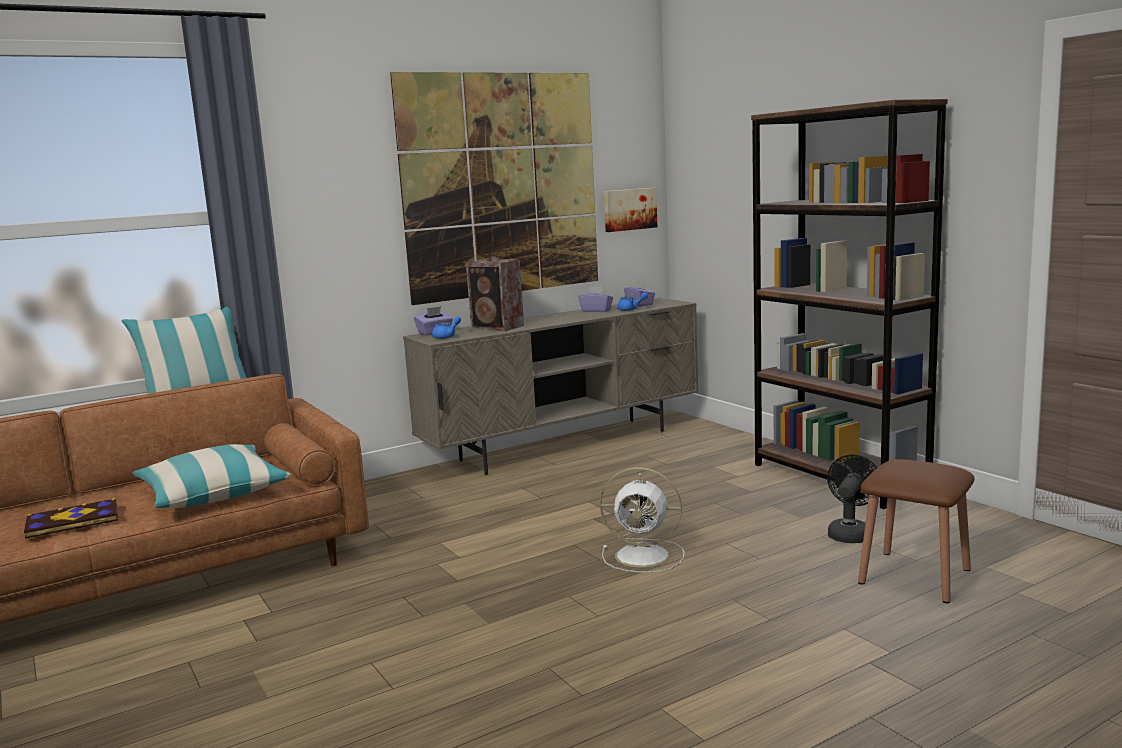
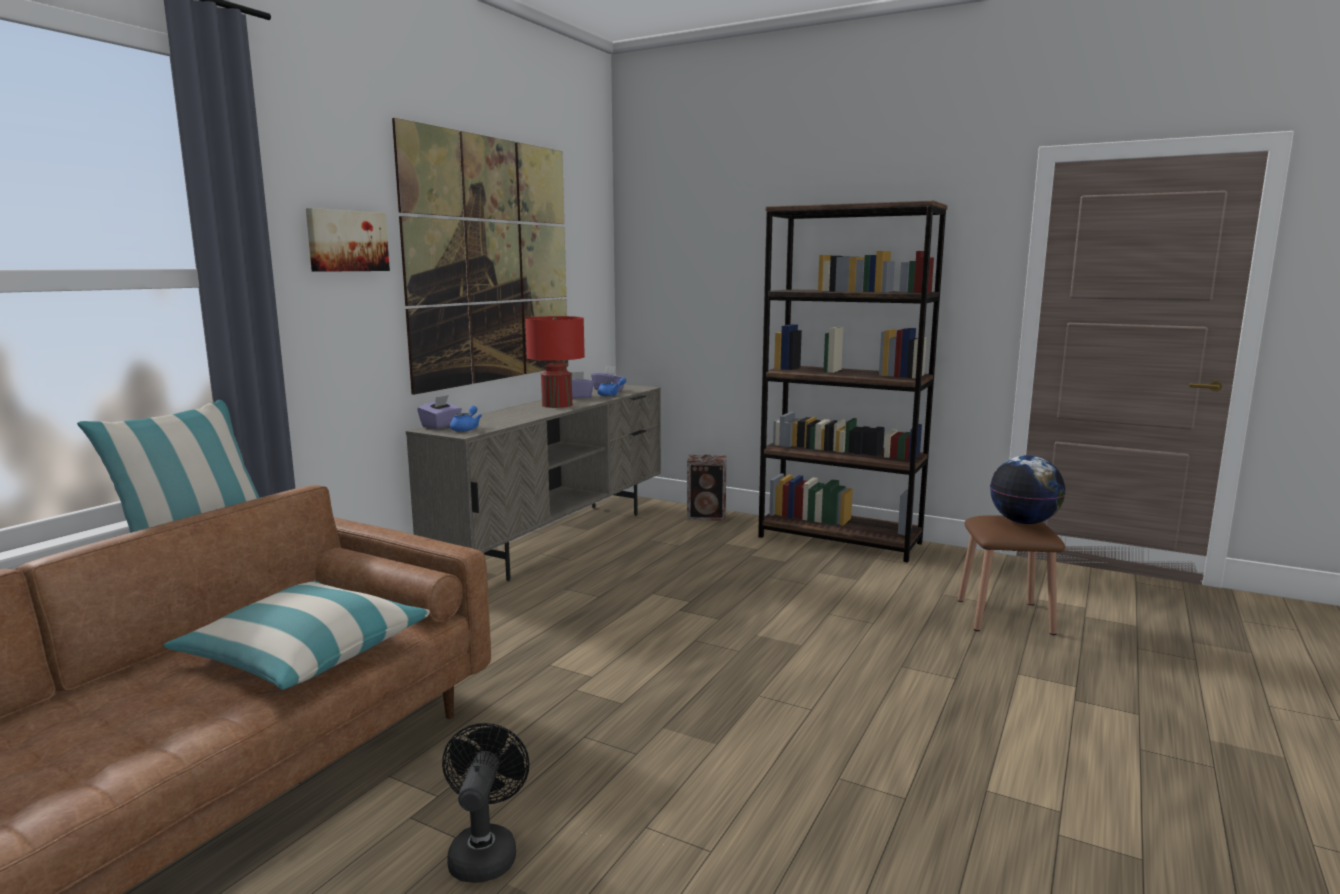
camera: 30 degrees left, 0 degrees up
(73, 521) = (121, 737): book -> none
(498, 327) = (506, 417): speaker -> speaker (707, 516)
(562, 318) = (557, 405): none -> red table lamp
(629, 209) = (589, 294): picture -> picture (347, 241)
(645, 556) = (776, 639): white fan -> none
(850, 533) = (911, 587): black fan -> black fan (484, 851)
(928, 470) = (1024, 522): none -> globe

